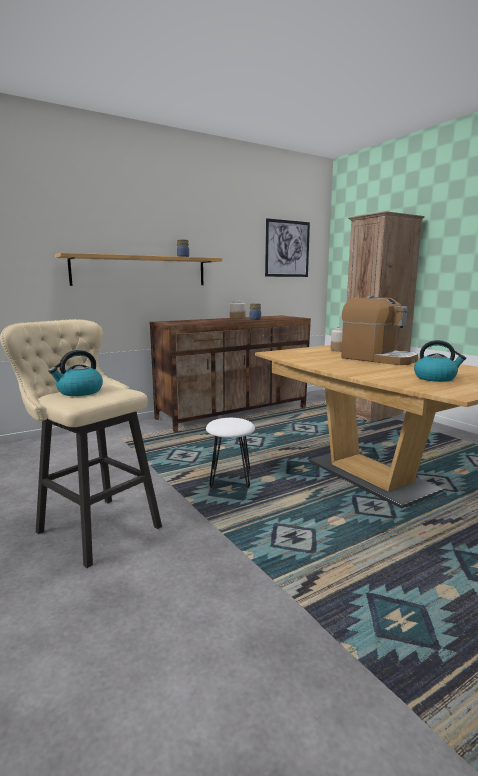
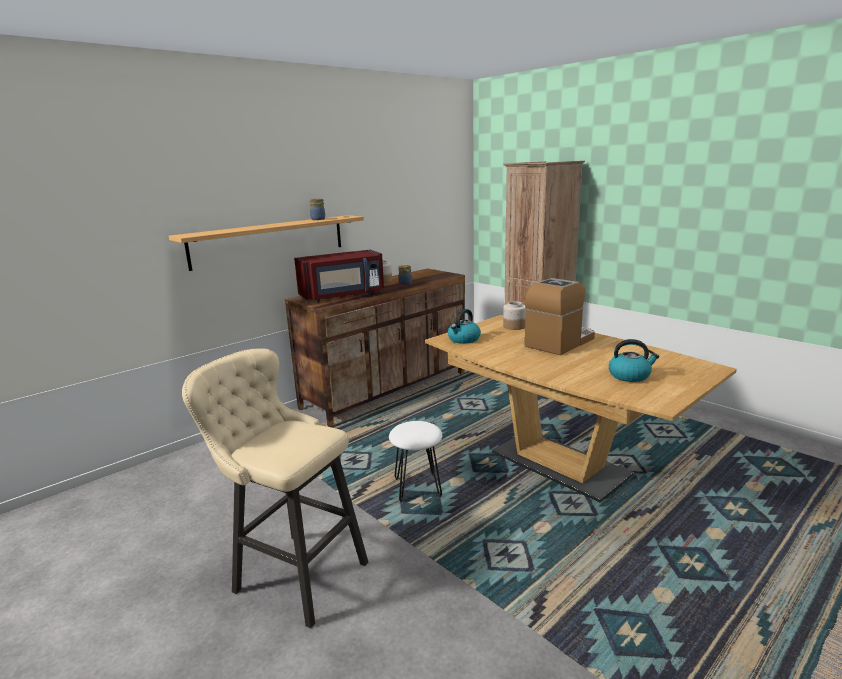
camera: 10 degrees left, 5 degrees up
(79, 392) = (275, 441): kettle -> kettle (464, 339)
(197, 322) = (343, 295): none -> red microwave
(287, 249) = (429, 191): picture -> none
(377, 359) = (560, 342): coffee machine -> coffee machine turned 75 degrees counterclockwise

